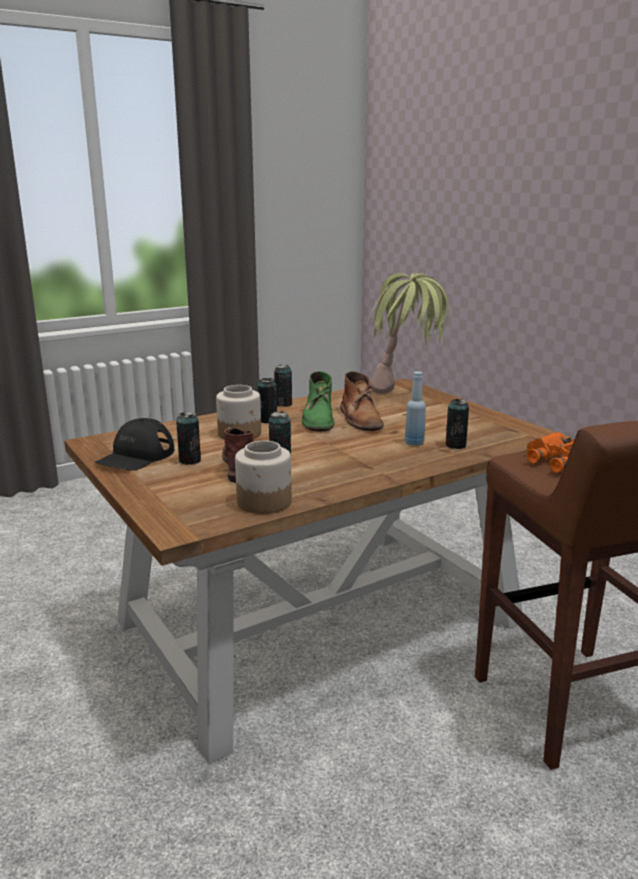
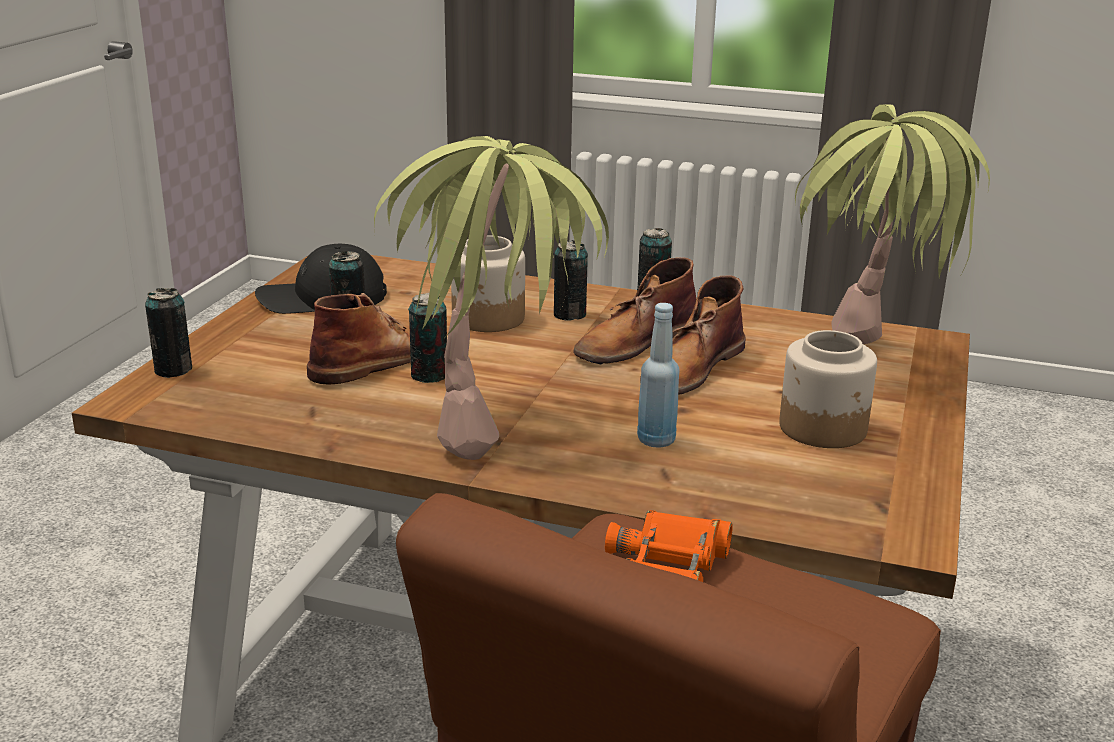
camera: 50 degrees right, 5 degrees up
(265, 502) = (275, 416): jar -> jar (824, 428)
(318, 419) = (635, 342): green boot -> brown boot
(351, 462) = (497, 422): none -> potted plant
(455, 445) = (704, 476): can -> can (173, 370)

